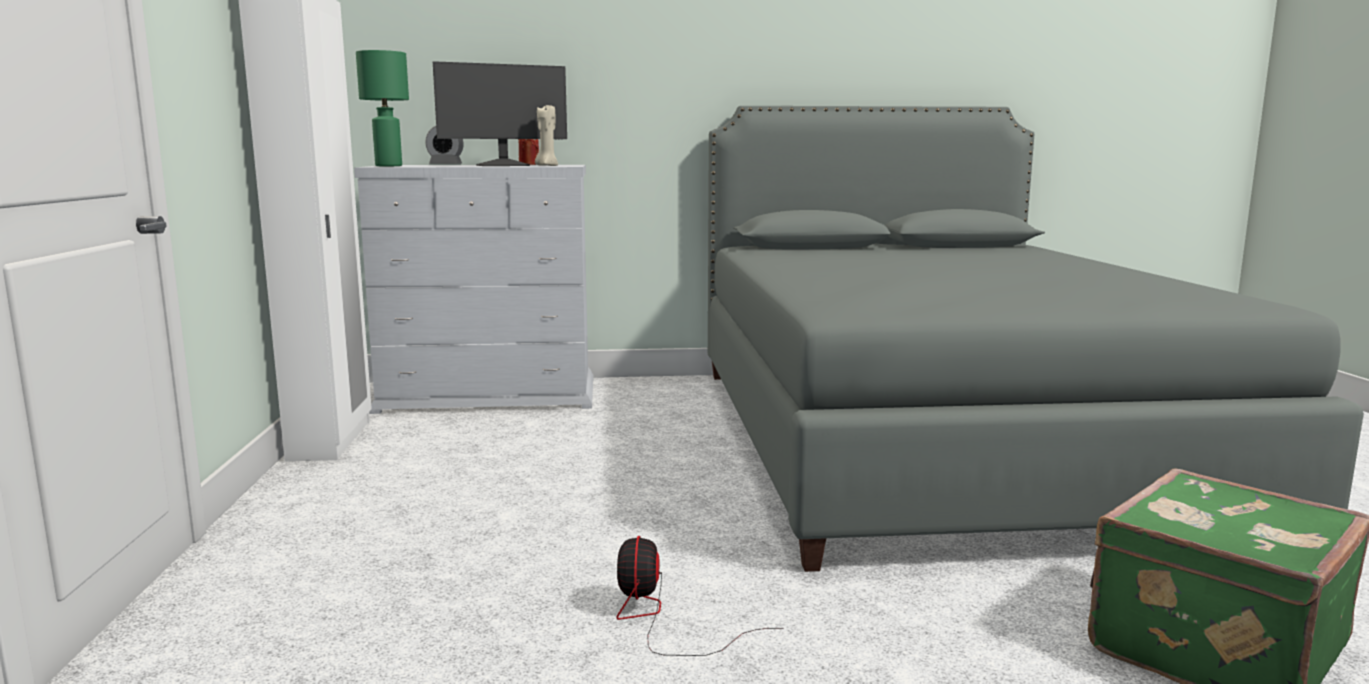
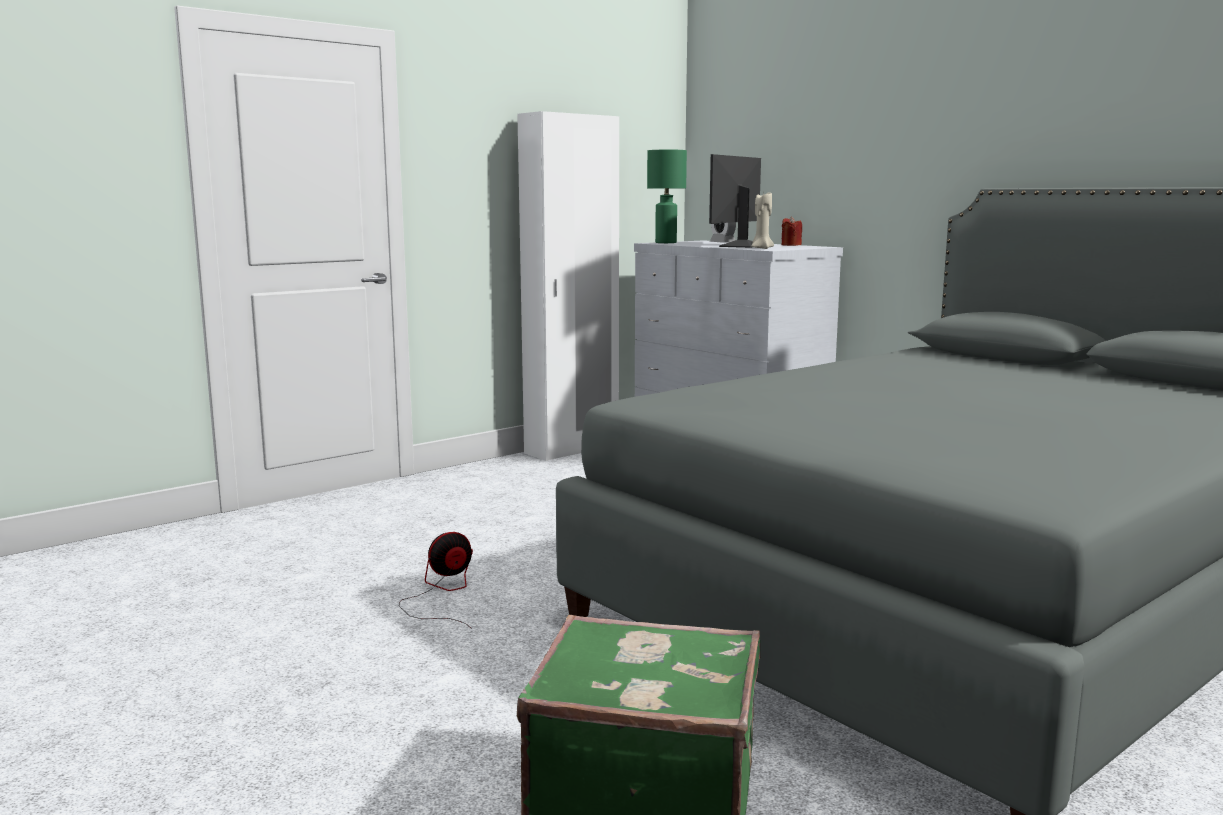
camera: 55 degrees right, 0 degrees up
(503, 165) = (741, 246): monitor -> monitor turned 90 degrees clockwise

